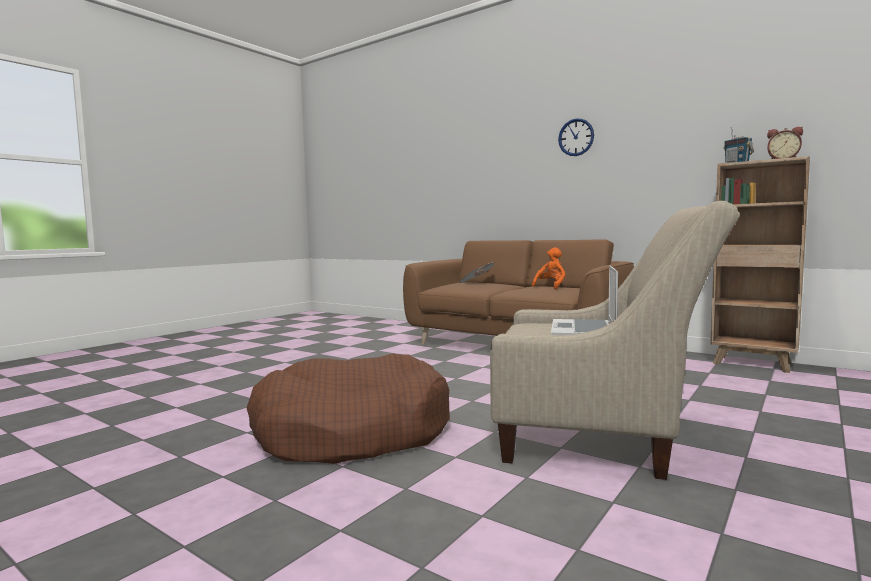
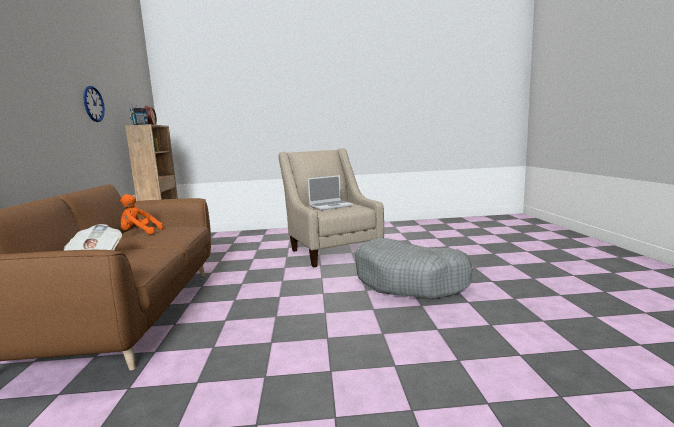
camera: 130 degrees left, 5 degrees up
(352, 432) = (411, 282): brown dog bed -> grey dog bed
(576, 137) = (34, 69): wall clock -> wall clock (93, 104)

